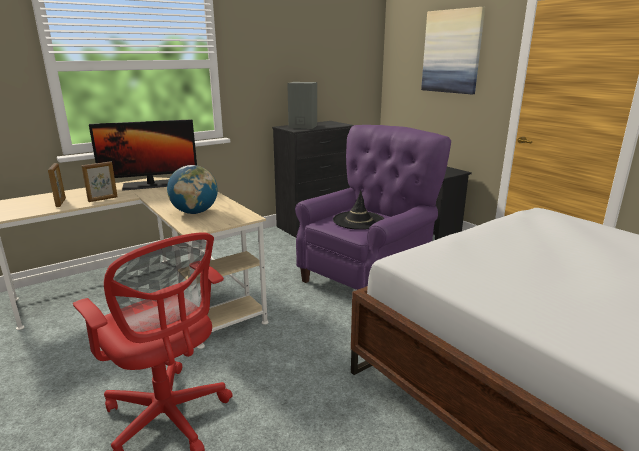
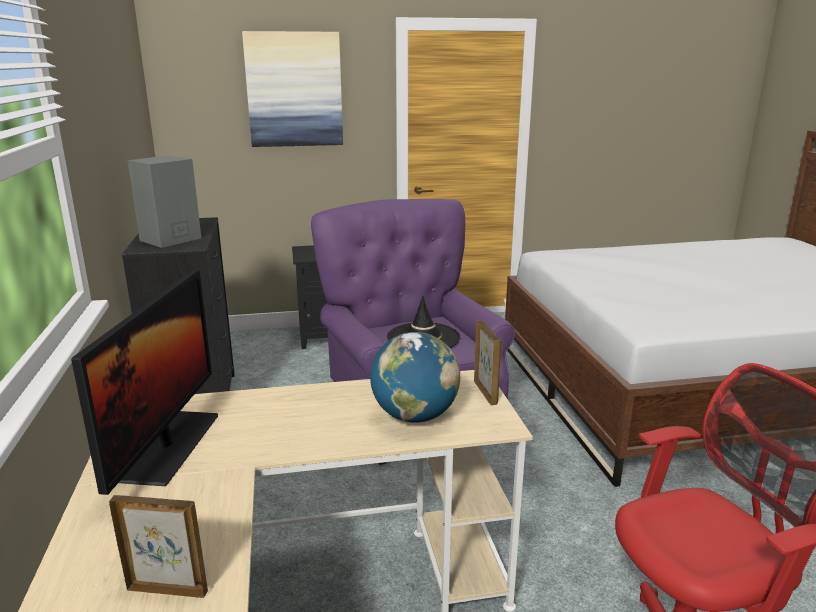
camera: 65 degrees left, 0 degrees up
(103, 199) = (214, 516): picture frame -> picture frame (485, 392)

